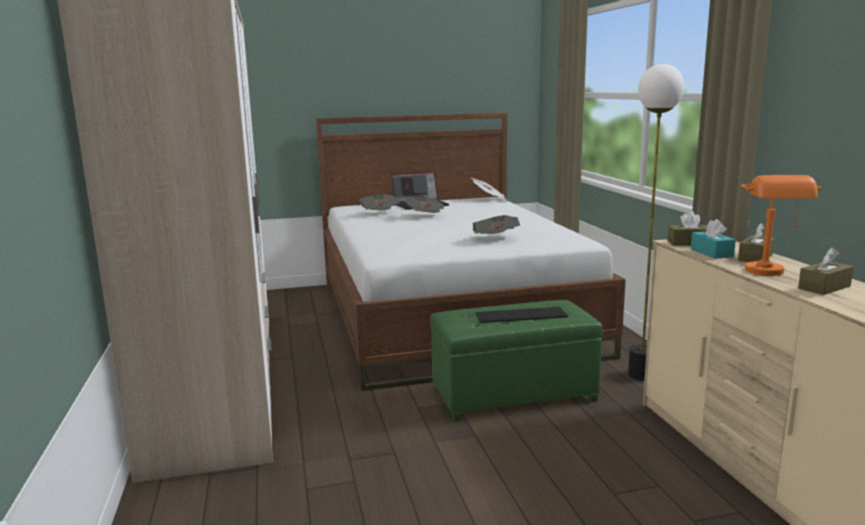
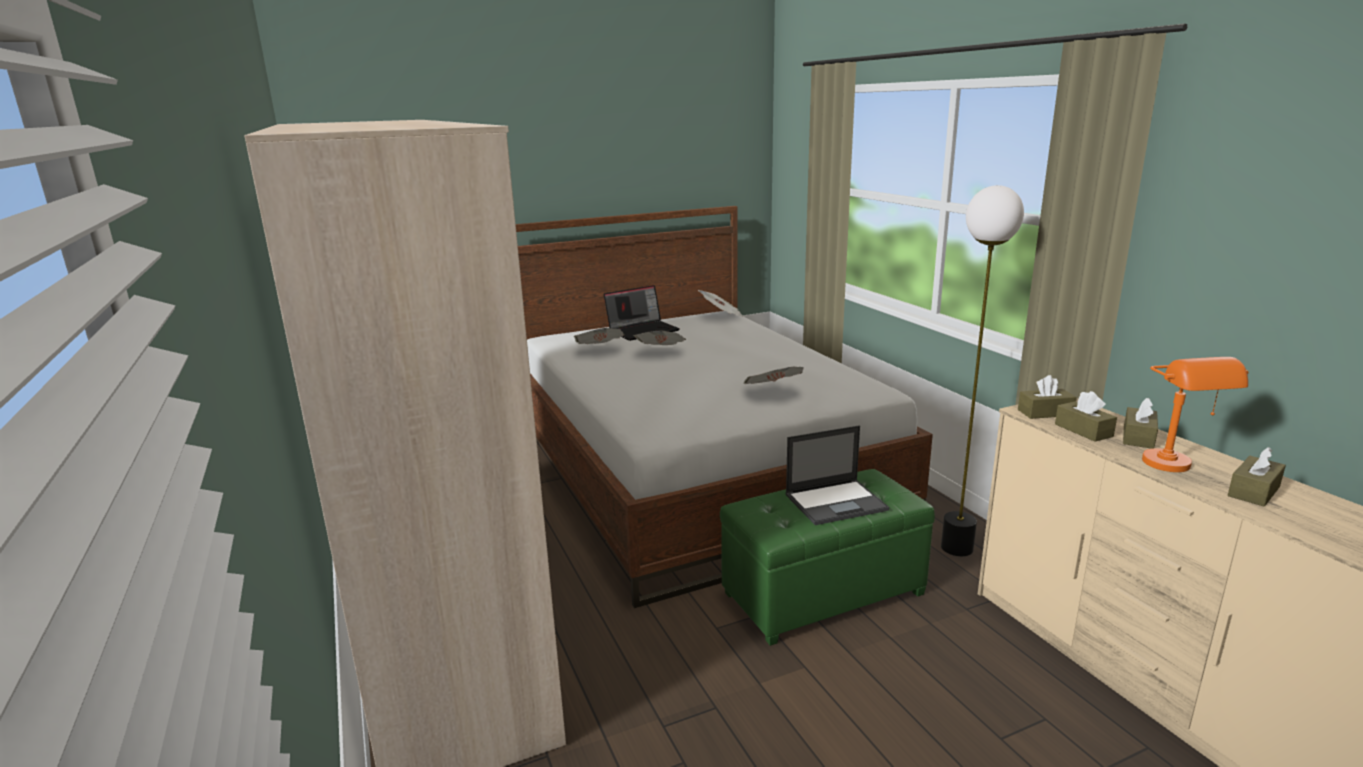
camera: 10 degrees left, 5 degrees up
(521, 315) = (836, 502): keyboard -> laptop
(711, 253) = (1083, 430): turquoise tissue box -> brown tissue box

